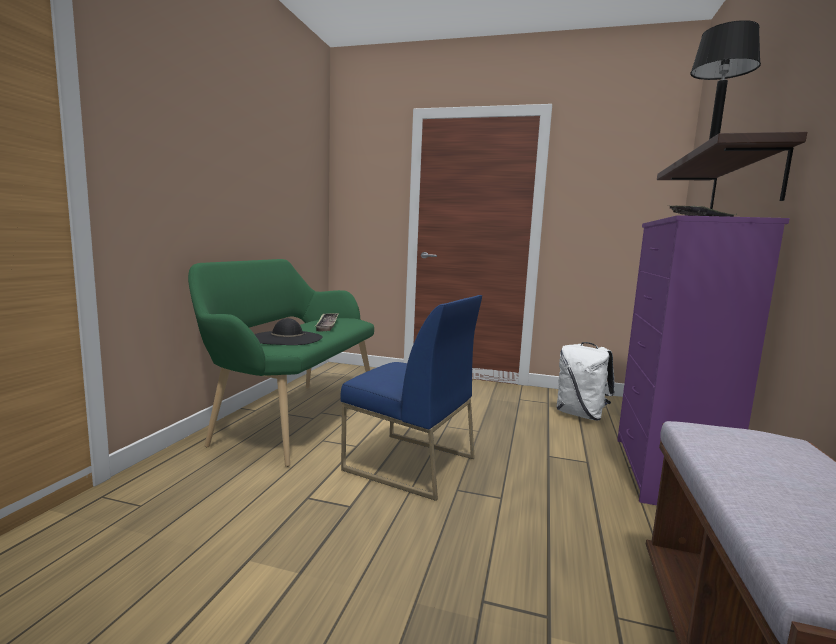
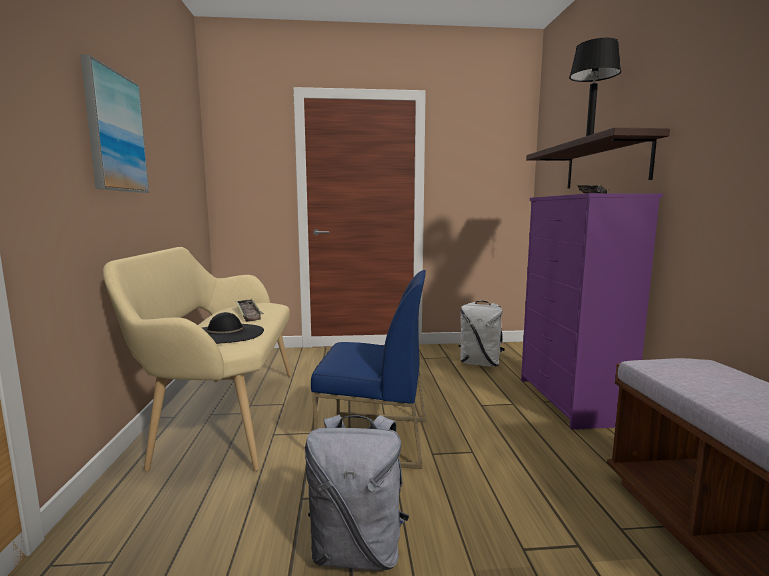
camera: 20 degrees left, 0 degrees up
(220, 154) = (115, 132): none -> picture
(293, 416) = (223, 415): green bench -> beige bench
(322, 553) = (358, 550): none -> grey backpack

